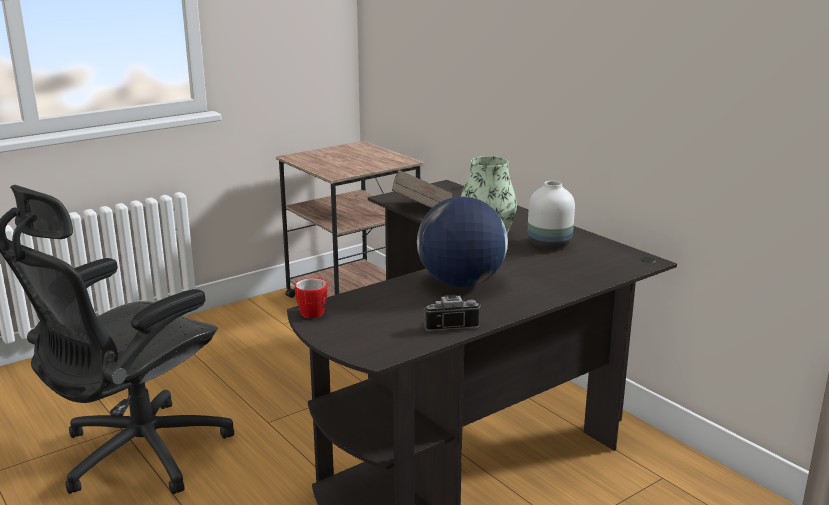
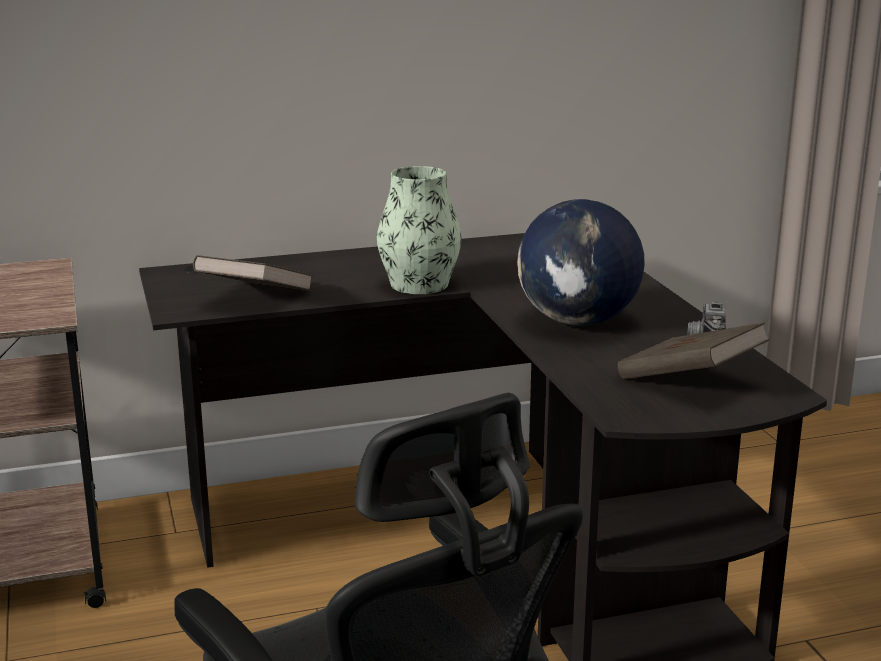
camera: 70 degrees left, 0 degrees up
(314, 311) = (626, 413): mug -> none
(377, 324) = (689, 381): none -> brown book
(549, 244) = (477, 262): white vase -> none

